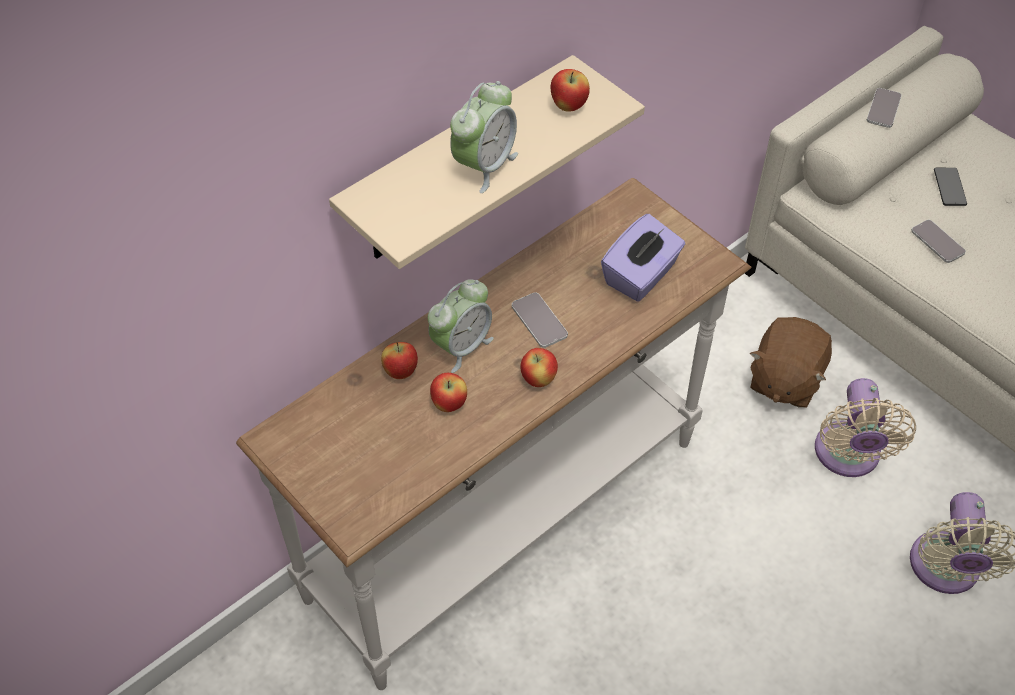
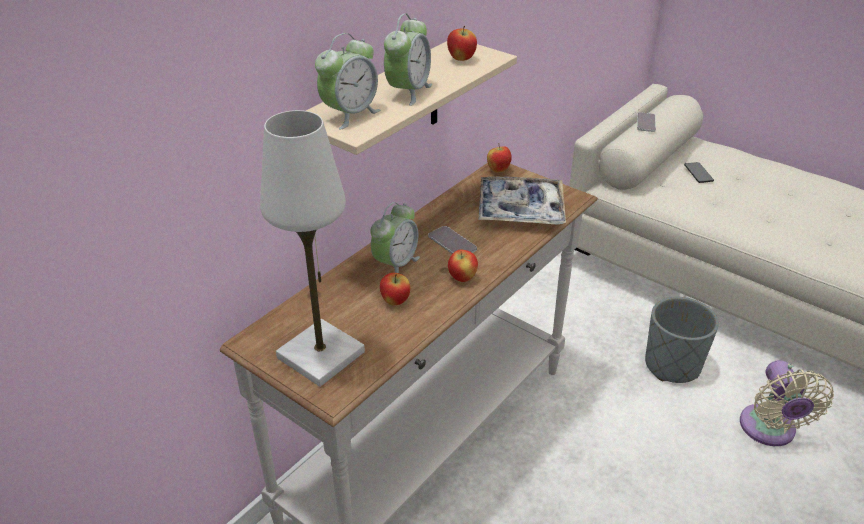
camera: 10 degrees left, 15 degrees down
(348, 470) = (321, 355): none -> white table lamp
(401, 372) = (351, 286): apple -> apple (498, 170)
(403, 202) = (350, 115): none -> alarm clock
(641, 275) = (520, 209): purple tissue box -> tray
(784, 379) = (611, 323): brown plush toy -> none
(847, 456) = (672, 365): beige fan -> grey planter
(937, 242) = (703, 202): phone -> none

